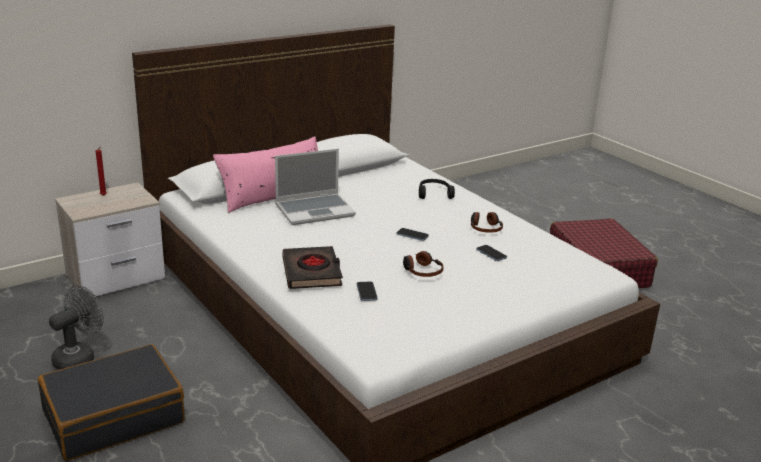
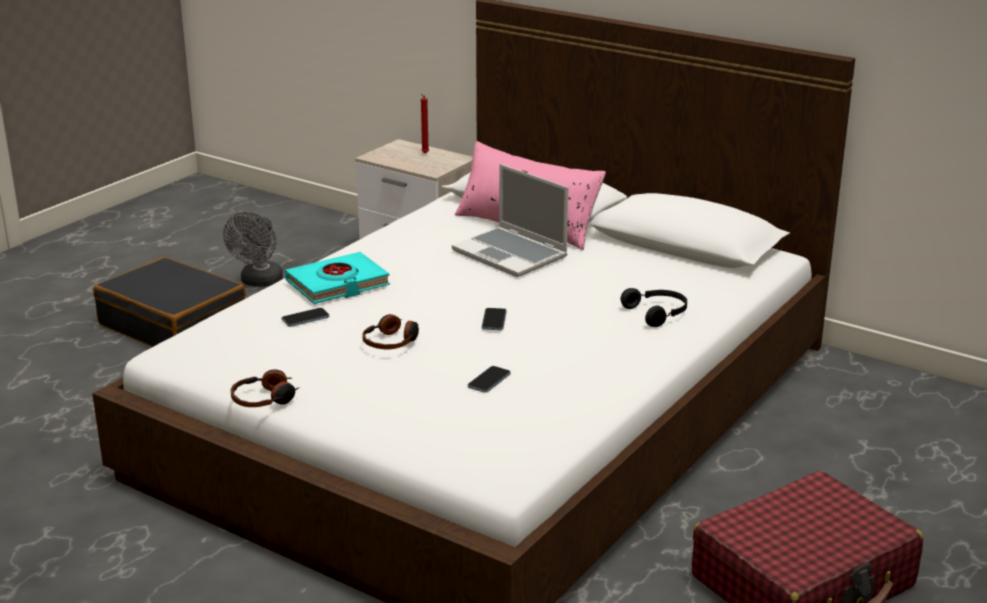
camera: 70 degrees right, 0 degrees up
(79, 357) = (259, 282): grey fan -> grey fan turned 90 degrees clockwise
(312, 272) = (338, 284): black book -> turquoise book
(485, 228) = (573, 365): headphones -> headphones (265, 399)

